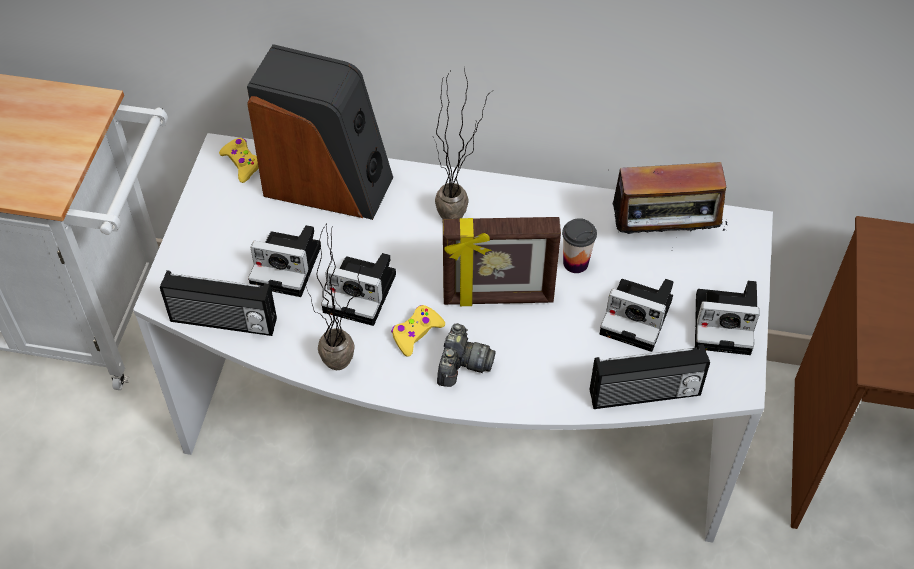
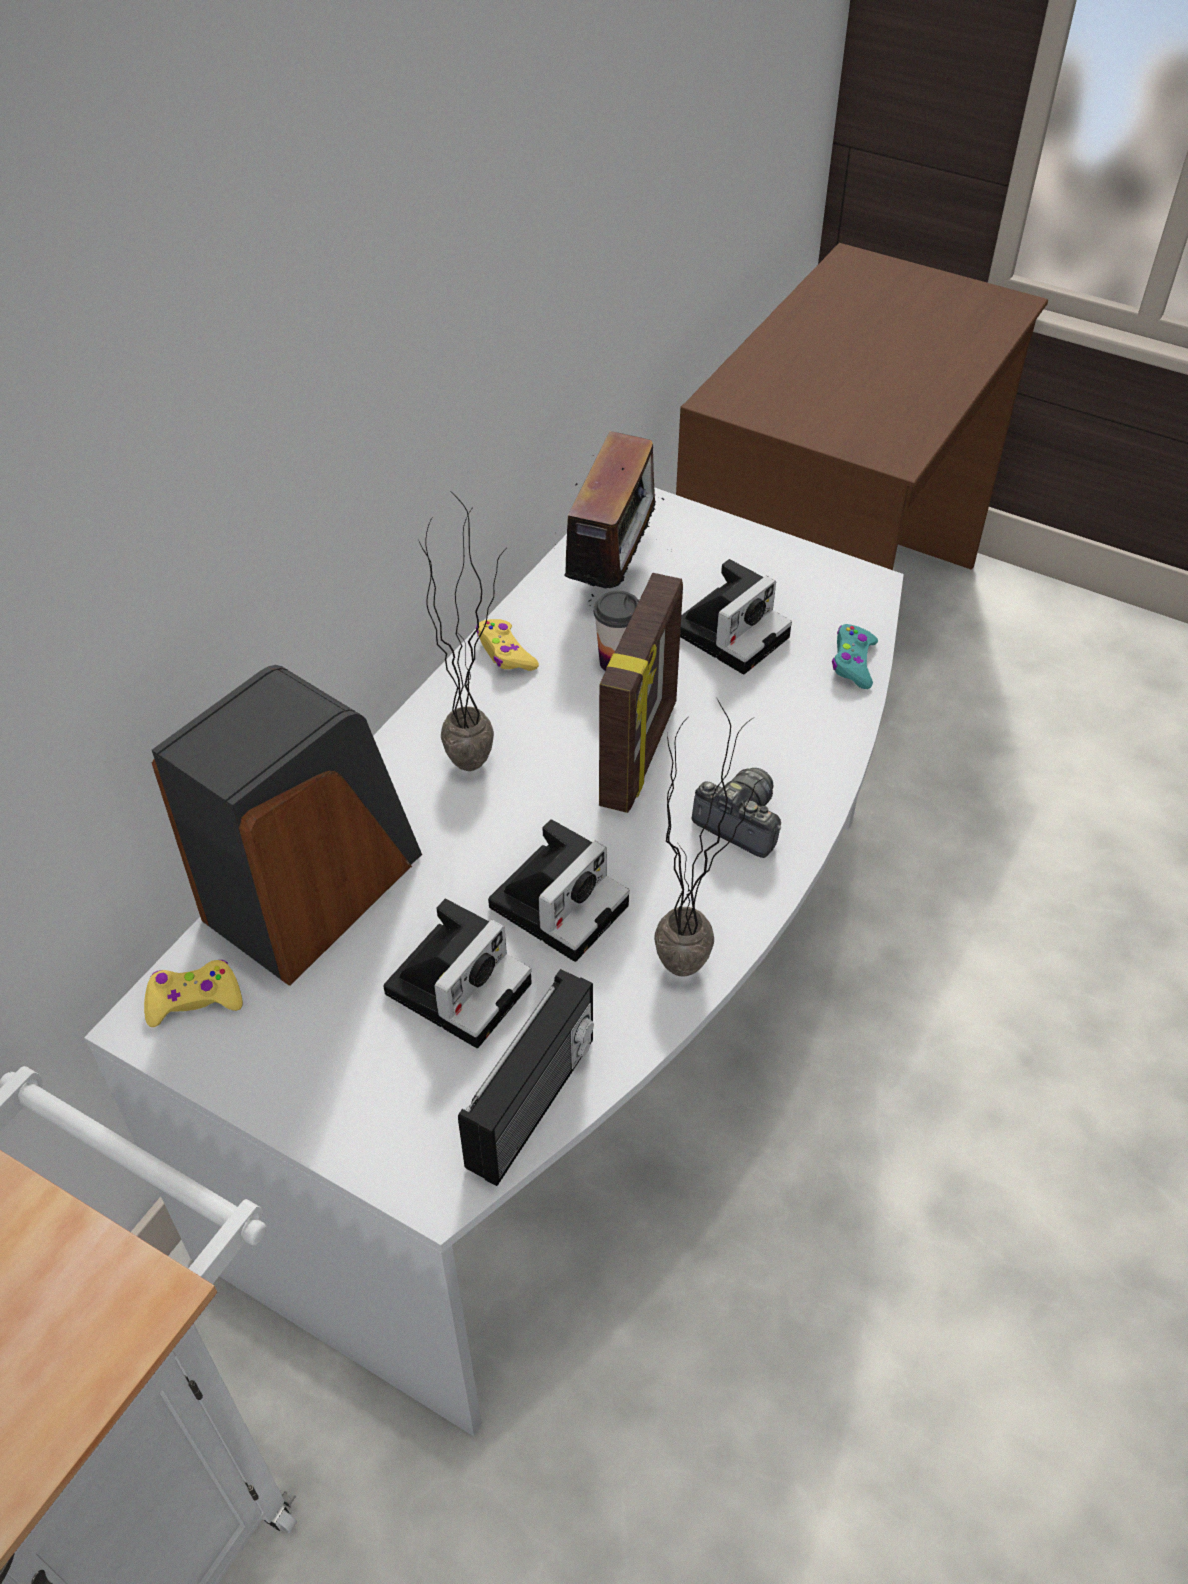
camera: 70 degrees left, 5 degrees down
(416, 333) = (664, 859): yellow game controller -> yellow game controller (505, 653)
(645, 395) = (853, 663): radio -> turquoise game controller
(726, 323) = (772, 563): camera -> none

